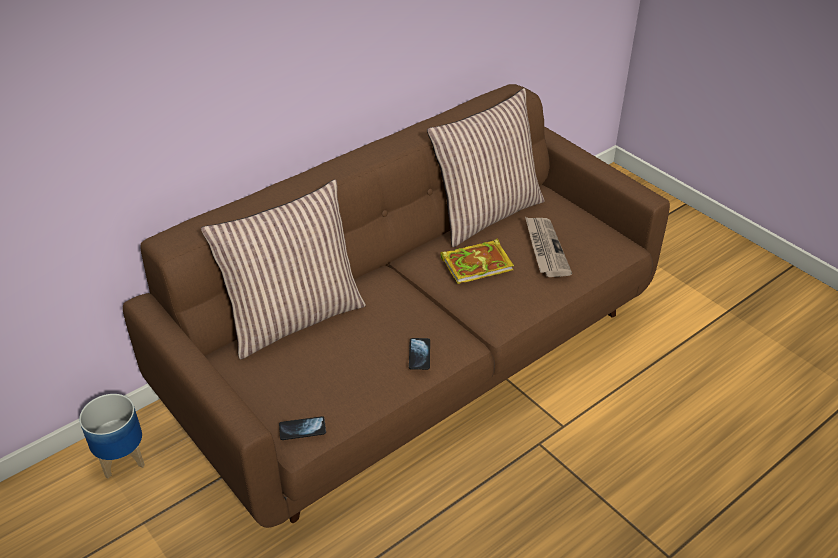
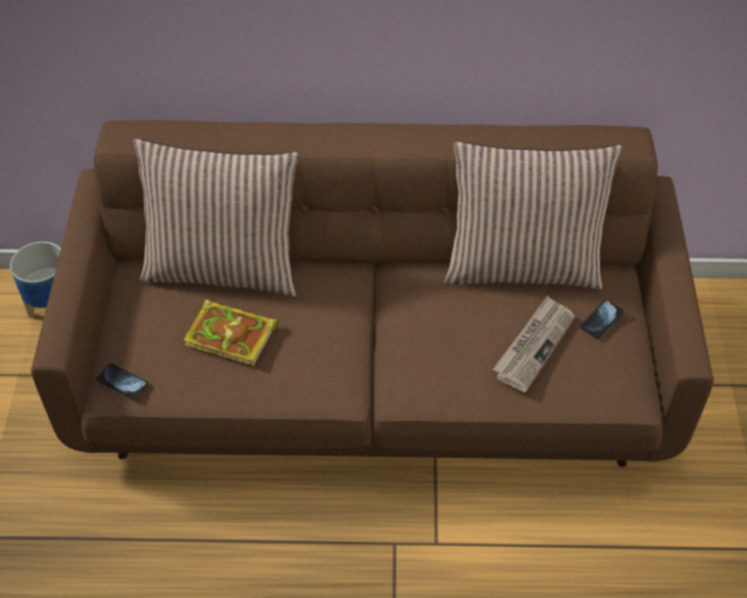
camera: 40 degrees right, 10 degrees up
(419, 354) = (287, 379): phone -> phone (602, 320)
(478, 263) = (445, 319): book -> book (233, 335)

